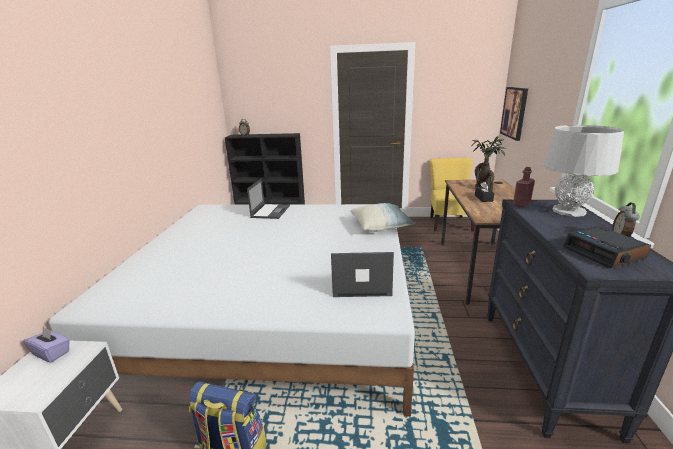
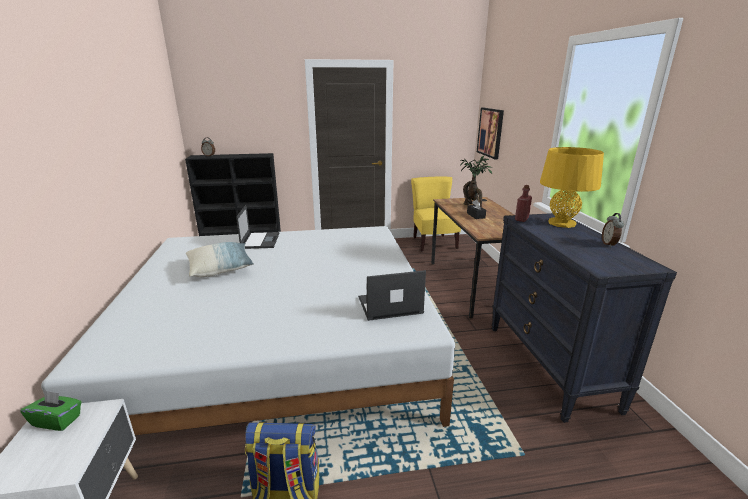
camera: 15 degrees left, 0 degrees up
(52, 353) = (57, 420): purple tissue box -> green tissue box
(381, 226) = (385, 248): pillow -> pillow (221, 268)
(569, 211) = (562, 223): grey table lamp -> yellow table lamp
(604, 253) = (602, 256): alarm clock -> none

